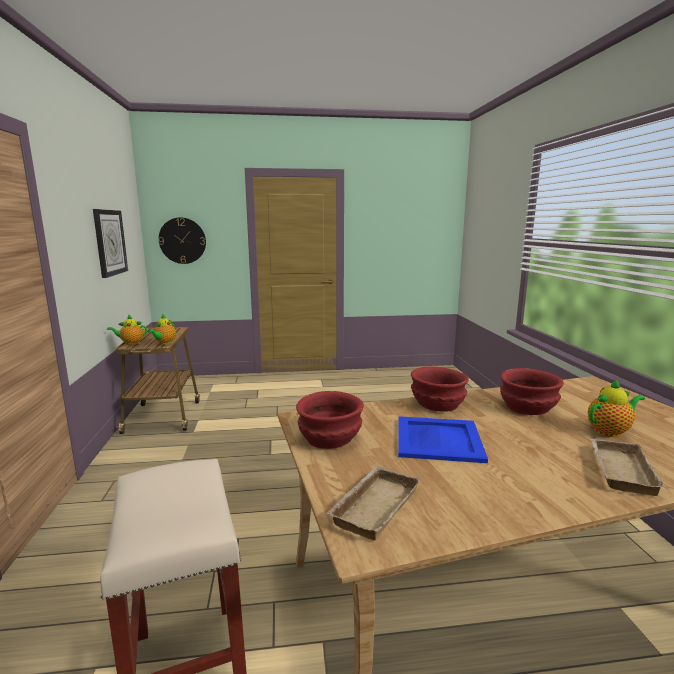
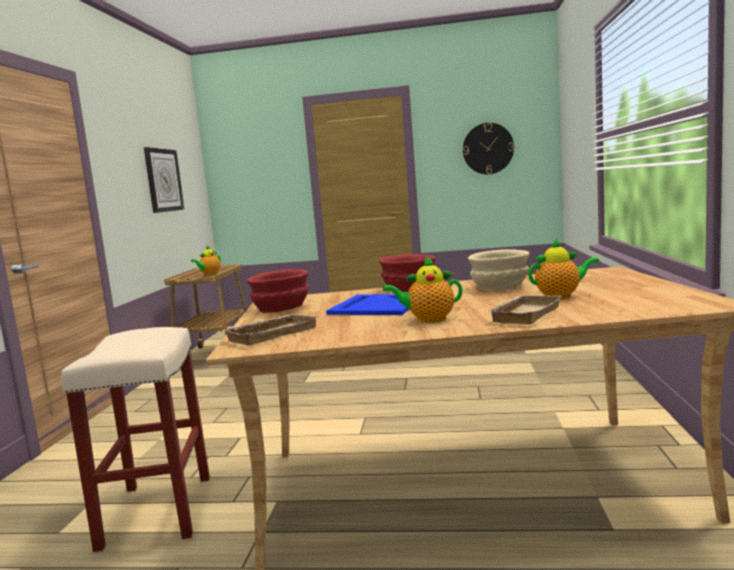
camera: 15 degrees right, 5 degrees down
(130, 343) = (179, 276): teapot -> teapot (428, 320)
(182, 240) = (244, 179): wall clock -> wall clock (488, 148)
(528, 408) = (500, 287): red bowl -> beige bowl

